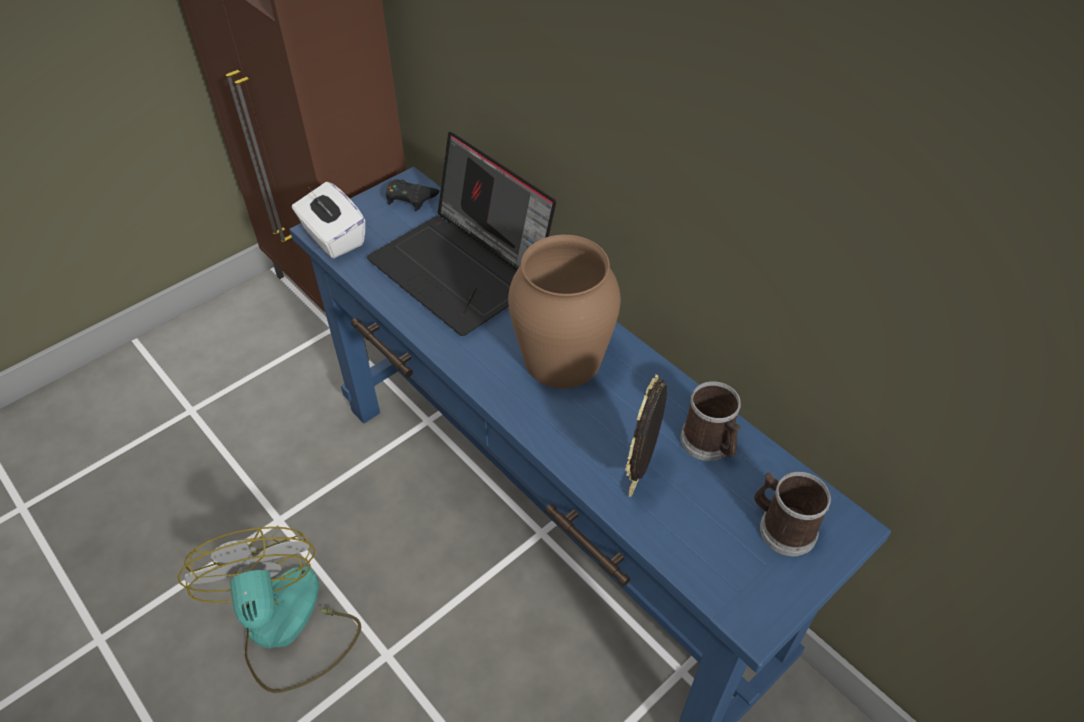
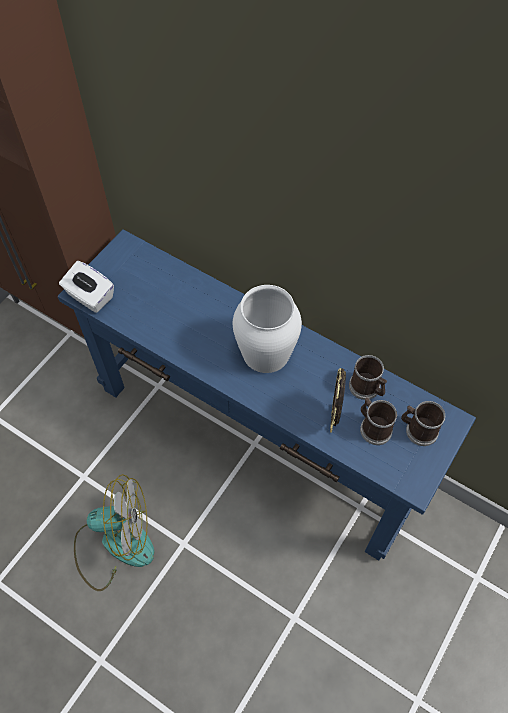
camera: 15 degrees left, 10 degrees up
(286, 628) = (115, 543): fan -> fan turned 120 degrees clockwise
(410, 198) = (130, 255): black game controller -> none
(463, 270) = (184, 302): laptop -> none
(561, 358) = (265, 352): brown vase -> white vase
(704, 505) = (373, 427): none -> mug

